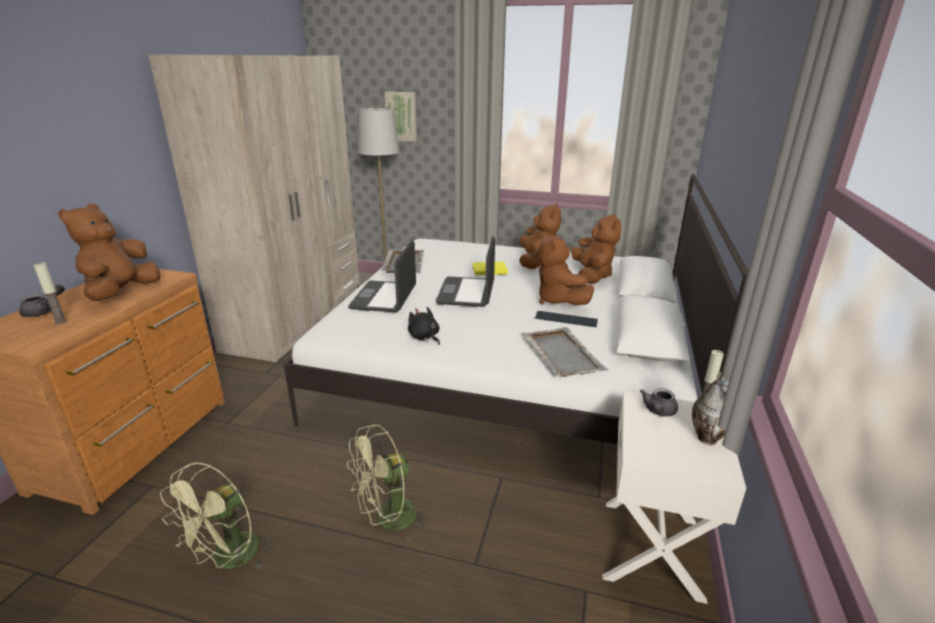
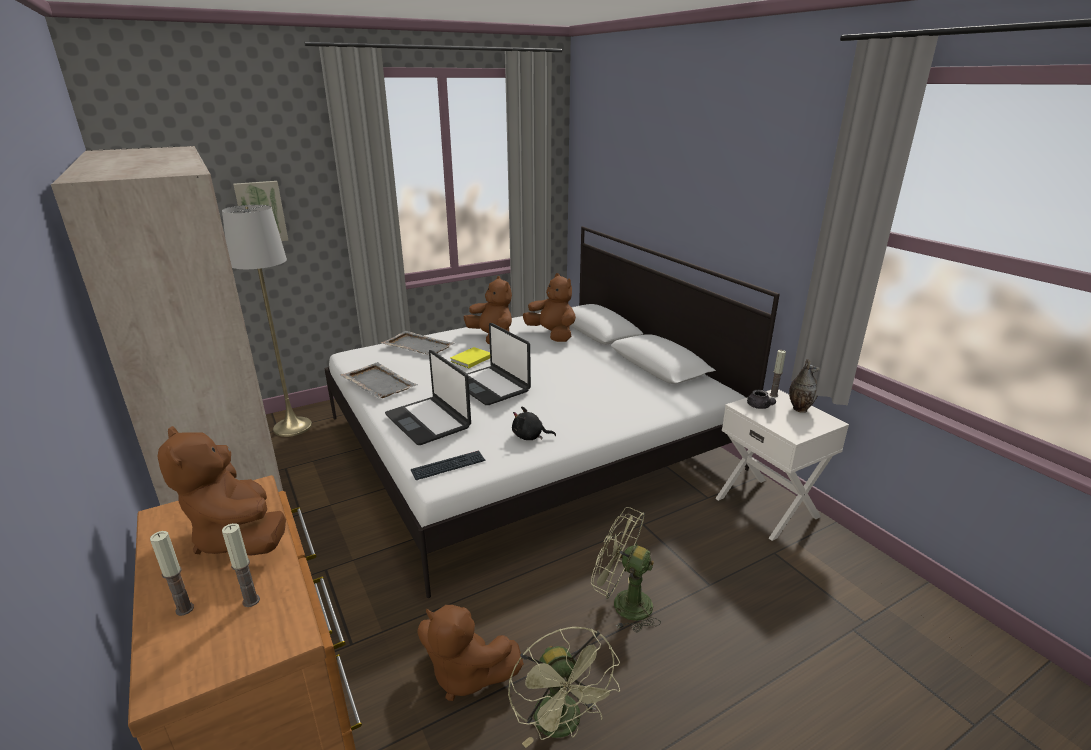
camera: 45 degrees left, 0 degrees up
(44, 311) = (184, 609): grey teapot -> candle
(388, 520) = (623, 603): green fan -> green fan turned 105 degrees clockwise
(558, 300) = (566, 364): brown plush toy -> brown plush toy (465, 674)
(561, 353) = (638, 401): grey tray -> grey tray (418, 345)
(566, 320) = (597, 376): keyboard -> keyboard (448, 466)

